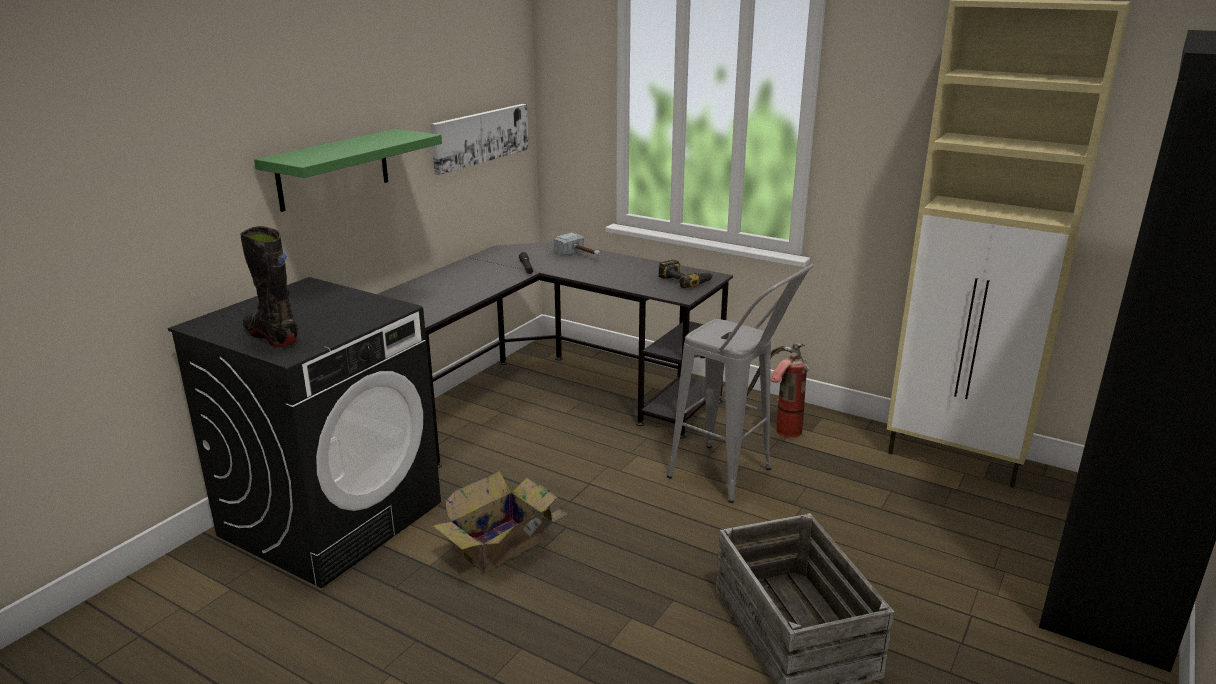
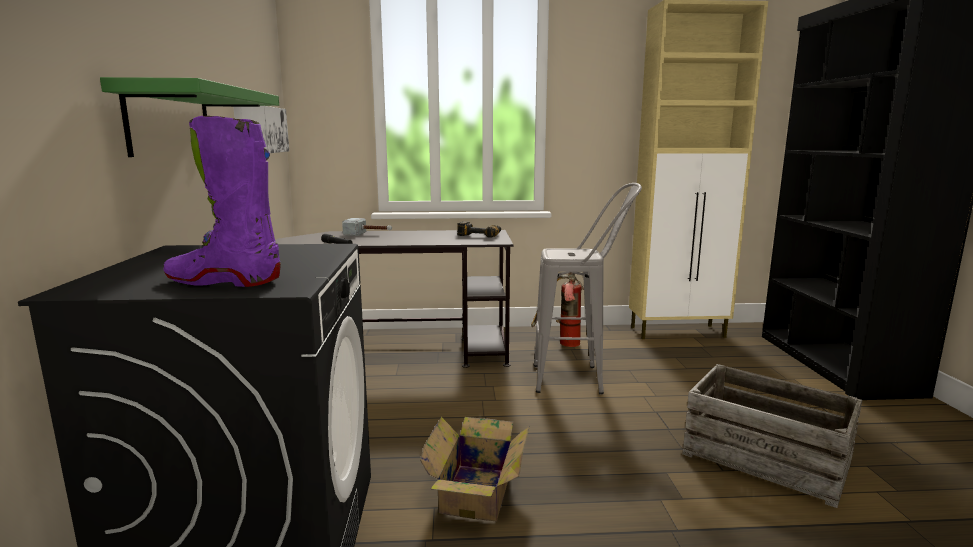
camera: 35 degrees left, 10 degrees down
(272, 336) = (225, 281): black boot -> purple boot

